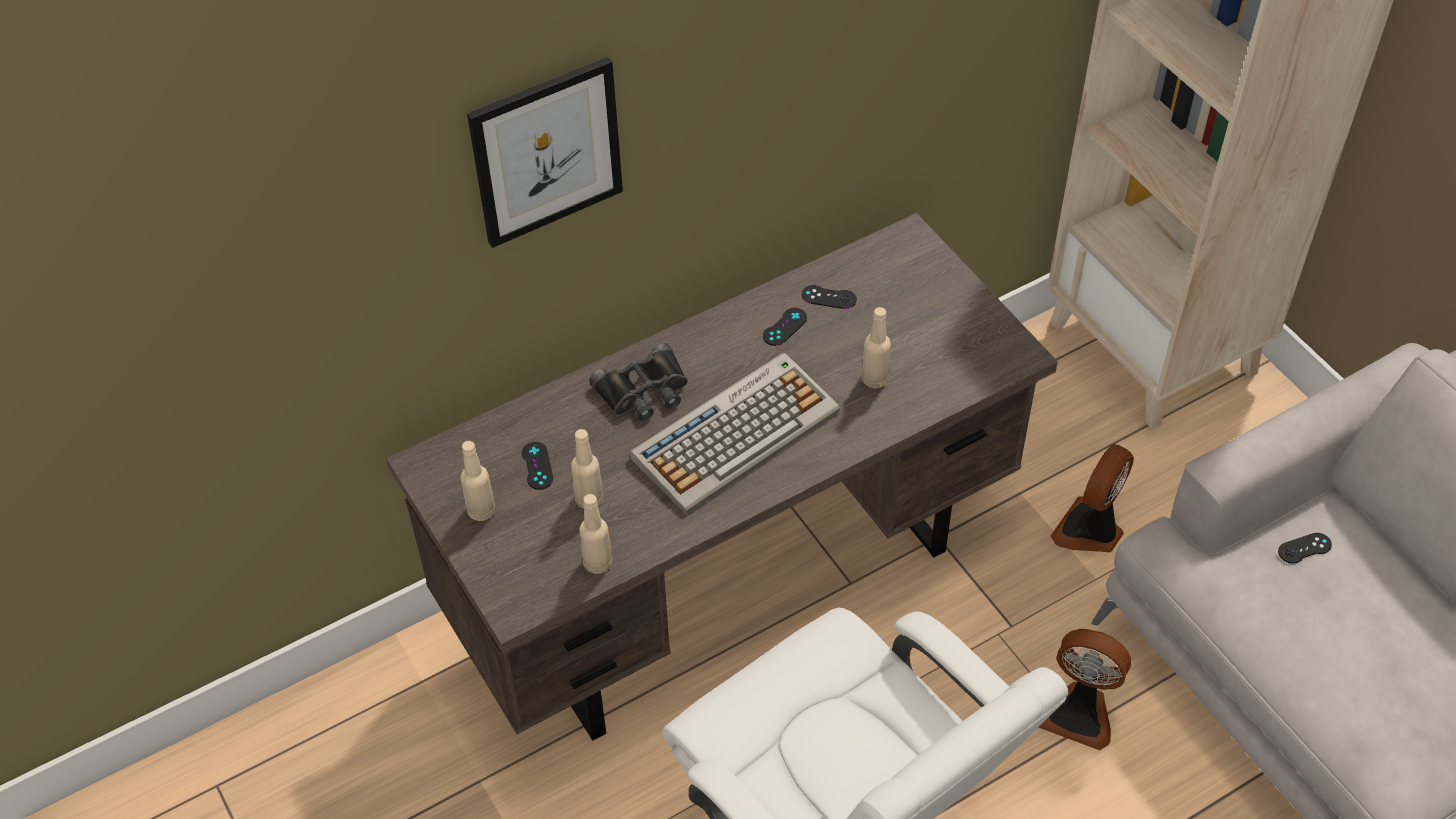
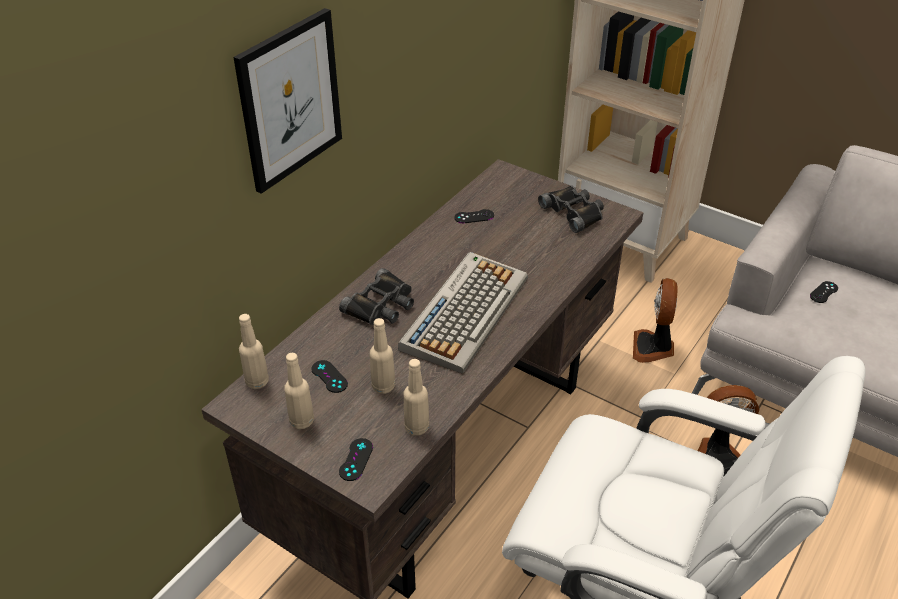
camera: 25 degrees left, 10 degrees down
(785, 327) = (456, 240): black game controller -> black game controller (356, 459)
(874, 379) = (537, 253): beige bottle -> beige bottle (257, 382)
(963, 332) = (574, 212): none -> black binoculars

